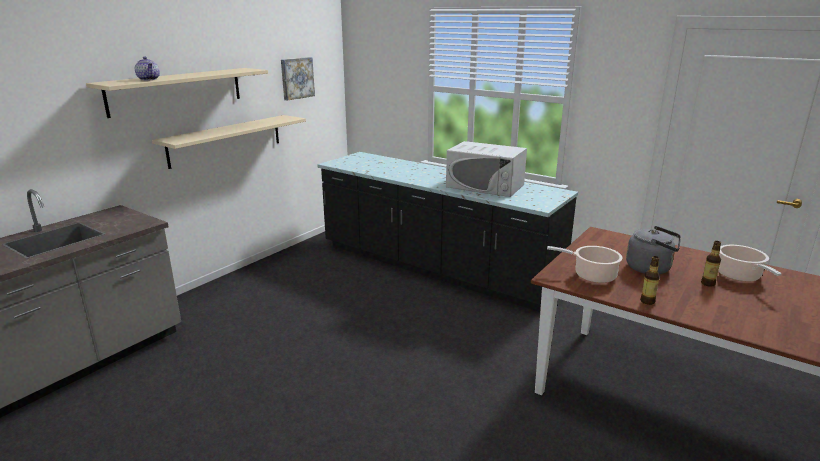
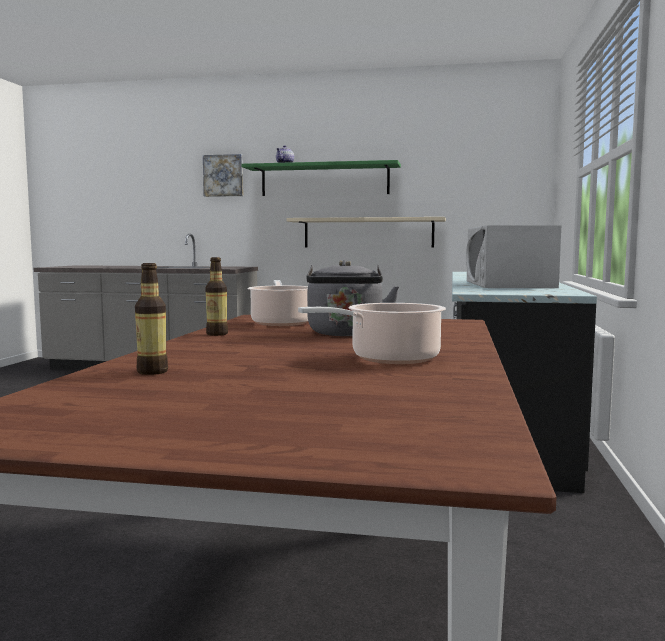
camera: 65 degrees right, 15 degrees down
(177, 91) = (324, 180): beige shelf -> green shelf
(296, 78) = (471, 179): picture -> picture (223, 175)
(708, 283) = (322, 348): bottle -> bottle (152, 372)

